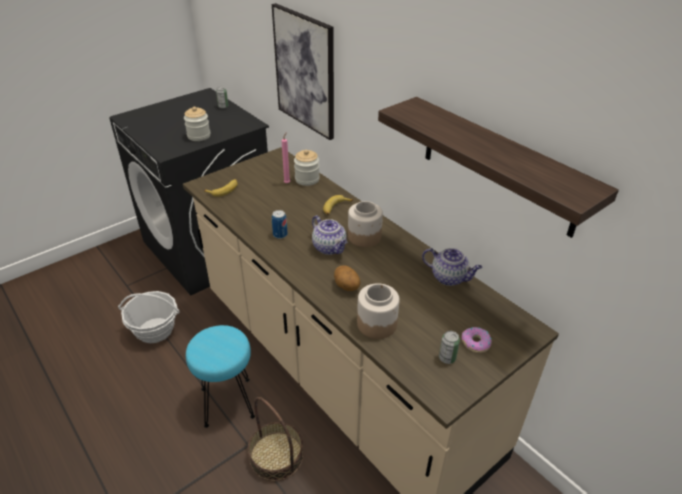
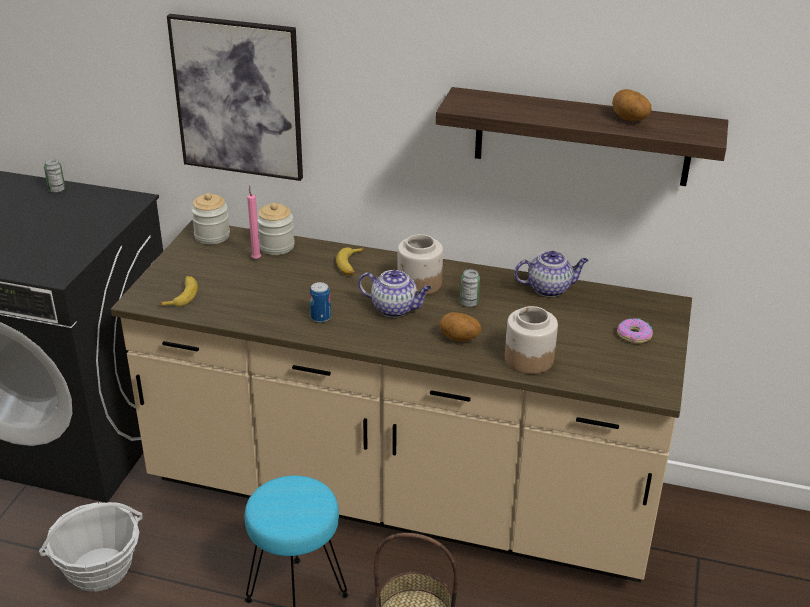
camera: 35 degrees left, 5 degrees down
(199, 136) = (74, 238): jar -> jar (212, 236)
(447, 358) = (624, 359): can -> can (469, 303)
(520, 161) = (629, 120): none -> potato

